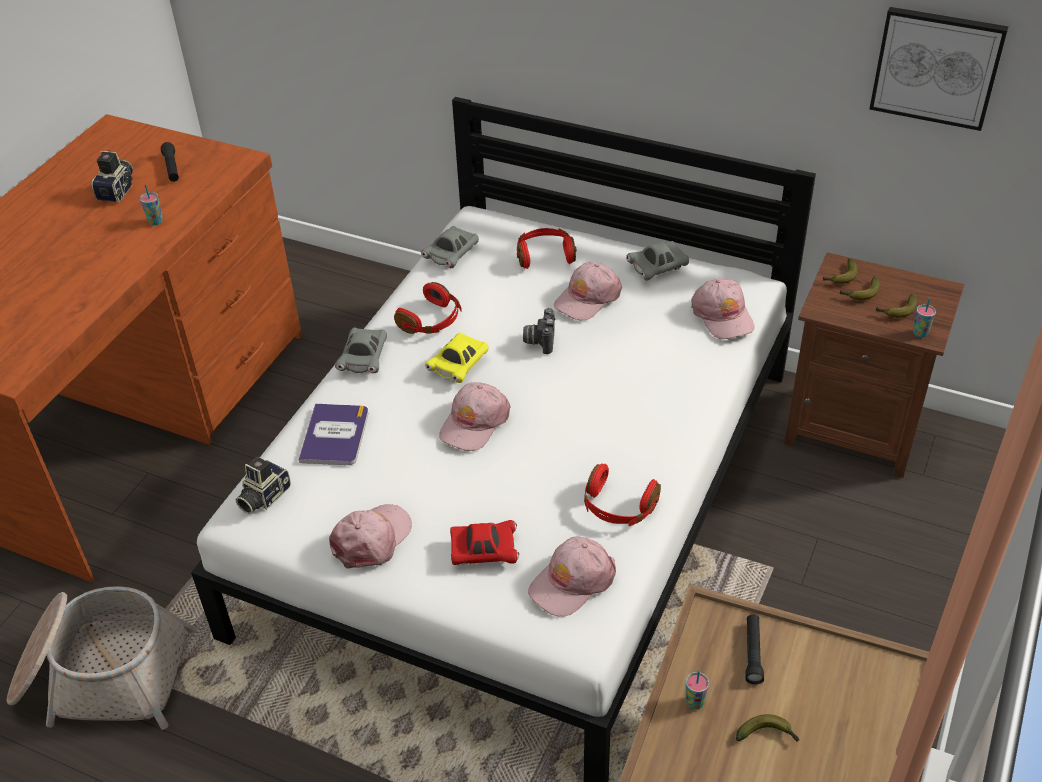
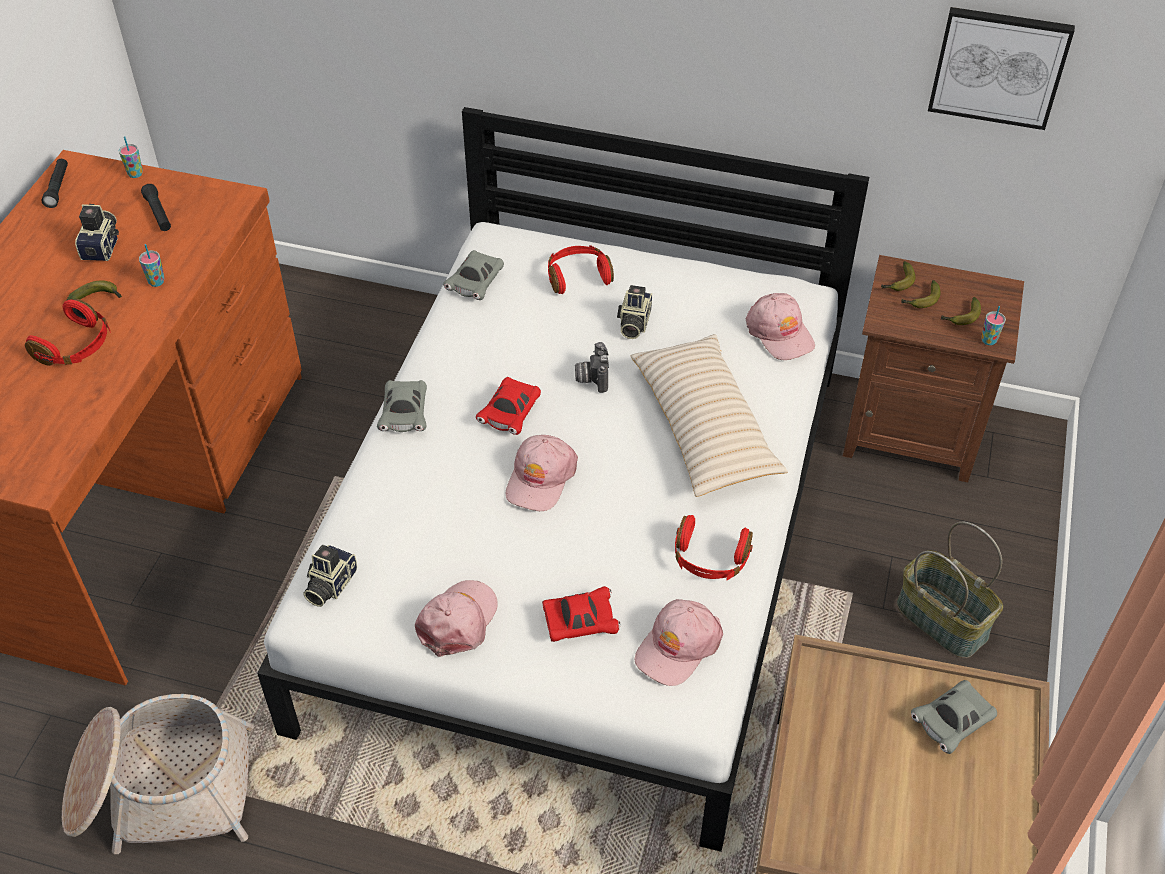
camera: 10 degrees left, 5 degrees up
(335, 435) = (392, 507): book -> none
(432, 321) = (470, 363): red headphones -> red headphones (76, 346)
(458, 366) = (510, 414): yellow toy car -> red toy car
(587, 298) = (633, 323): pink cap -> camera
(636, 391) = (704, 427): none -> beige pillow
(657, 268) = (701, 283): grey toy car -> grey toy car (951, 723)
(694, 702) = (821, 760): cup -> cup (135, 174)
(753, 653) = (869, 701): black flashlight -> black flashlight (58, 188)
(768, 735) = (898, 785): banana -> banana (98, 297)
(859, 601) = (943, 620): none -> basket

